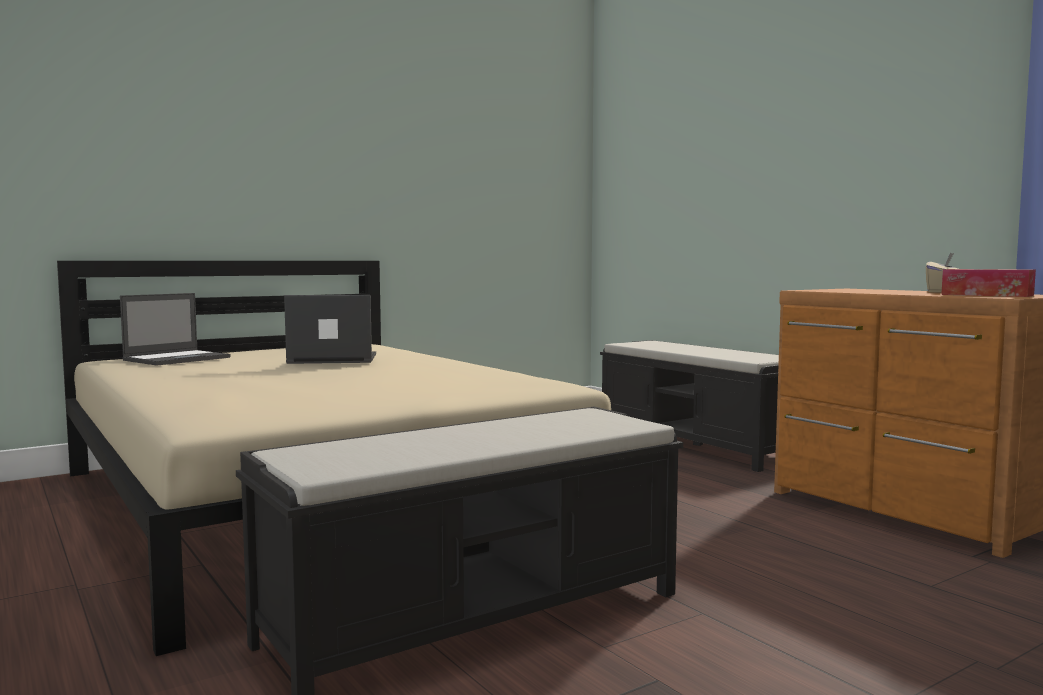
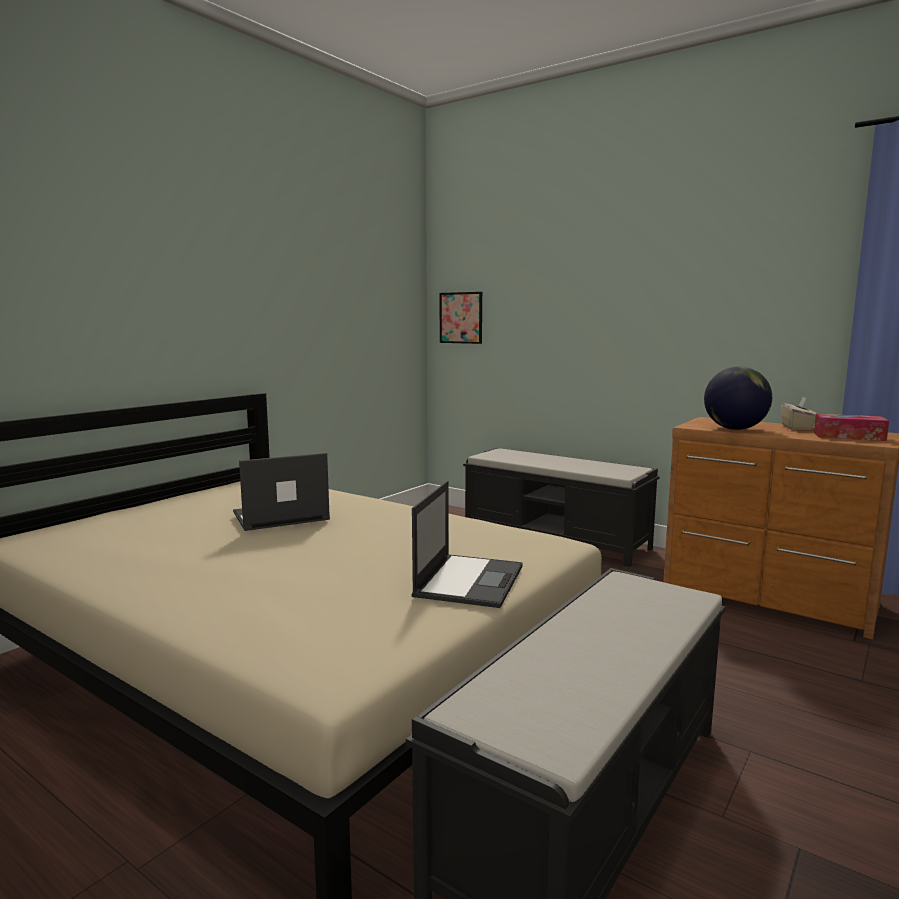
camera: 20 degrees left, 5 degrees up
(178, 359) = (98, 530): laptop -> laptop (469, 580)
(622, 194) = (461, 318): none -> picture
(852, 291) = (734, 429): none -> globe

